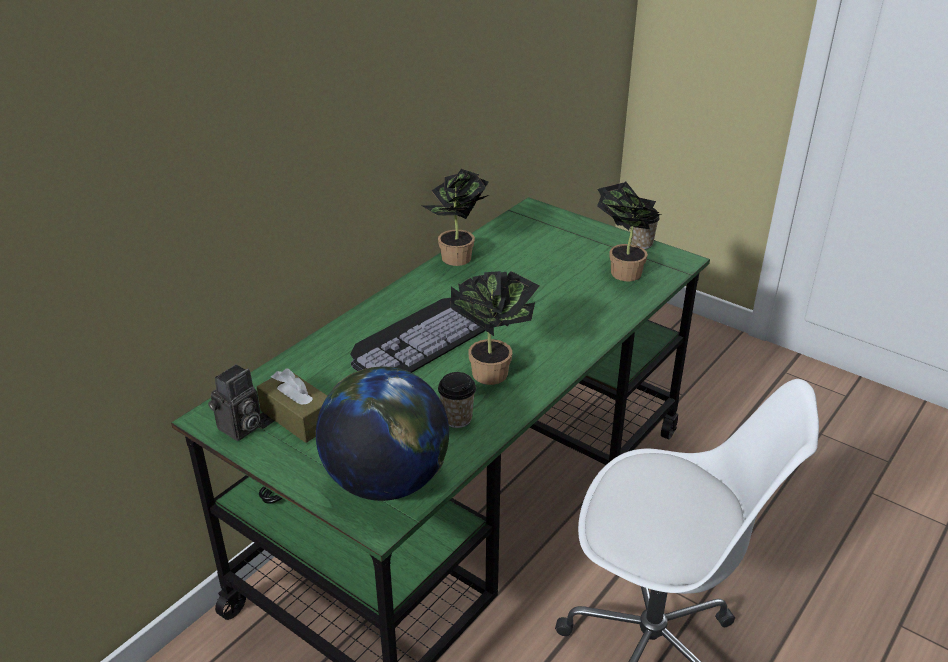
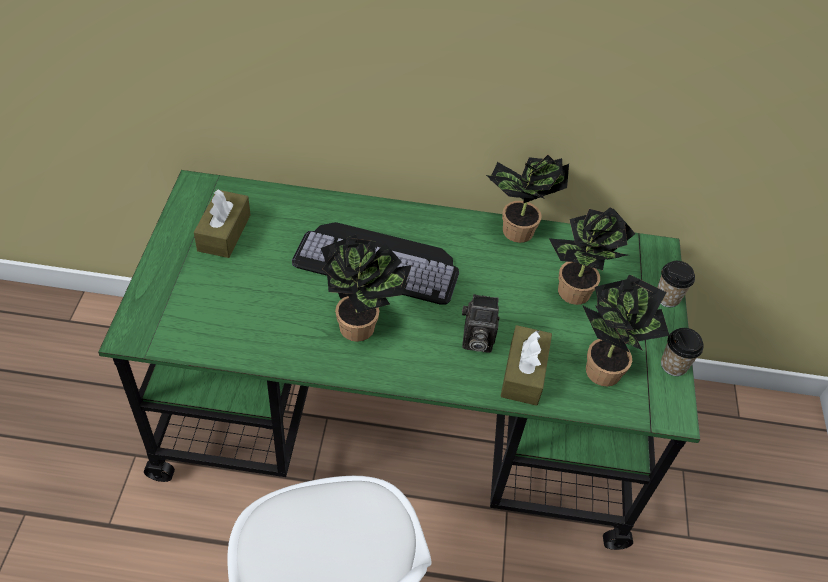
camera: 55 degrees right, 15 degrees up
(240, 429) = (192, 208): camera -> camera (475, 341)
(386, 481) = (179, 319): globe -> none
(457, 419) = (281, 330): cup -> cup (667, 298)
(545, 258) = (575, 296): none -> potted plant
(602, 307) = (523, 373): none -> brown tissue box

